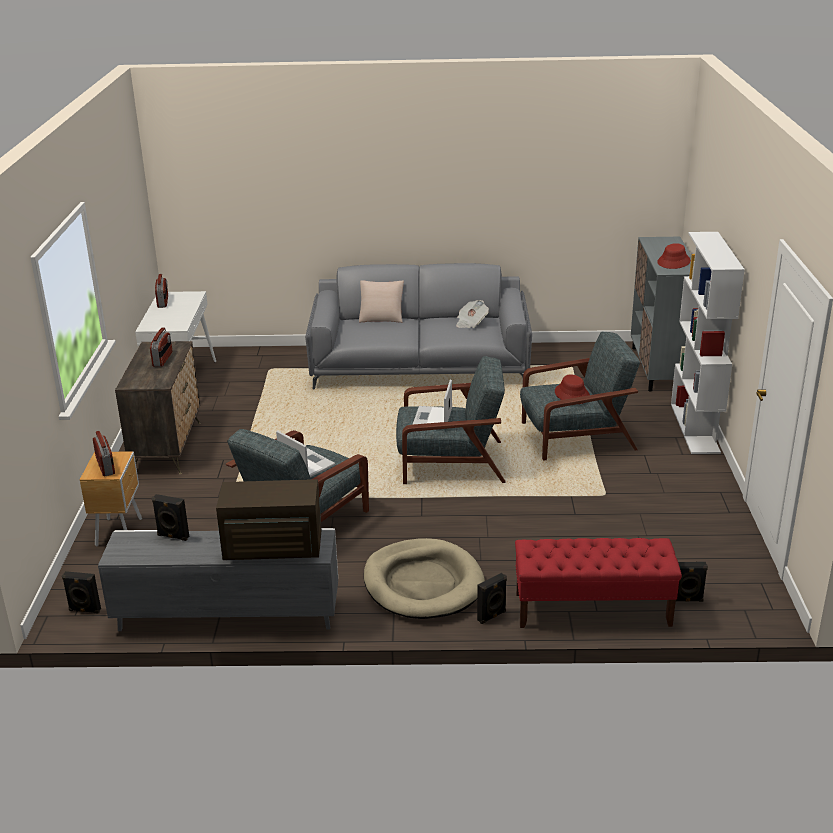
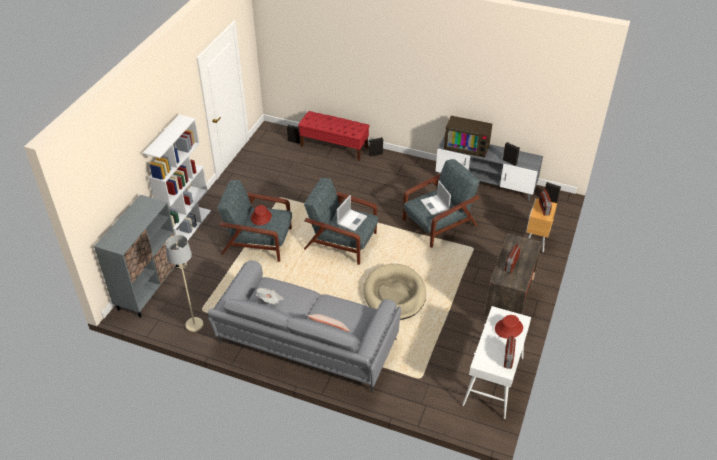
camera: 160 degrees left, 15 degrees up
(423, 583) = (396, 174): beige dog bed -> beige dog bed (394, 294)
(564, 355) = (194, 325): none -> beige floor lamp
(674, 262) = (140, 213): red hat -> red hat (508, 328)

